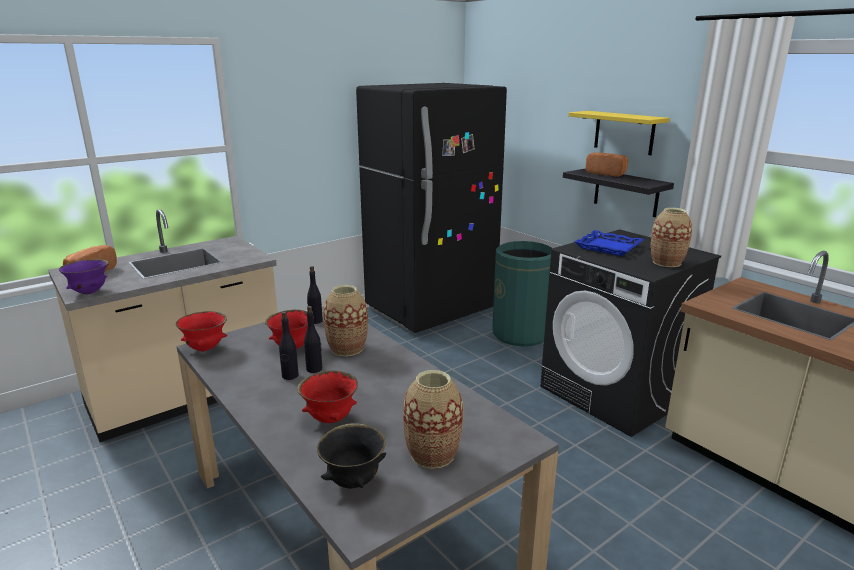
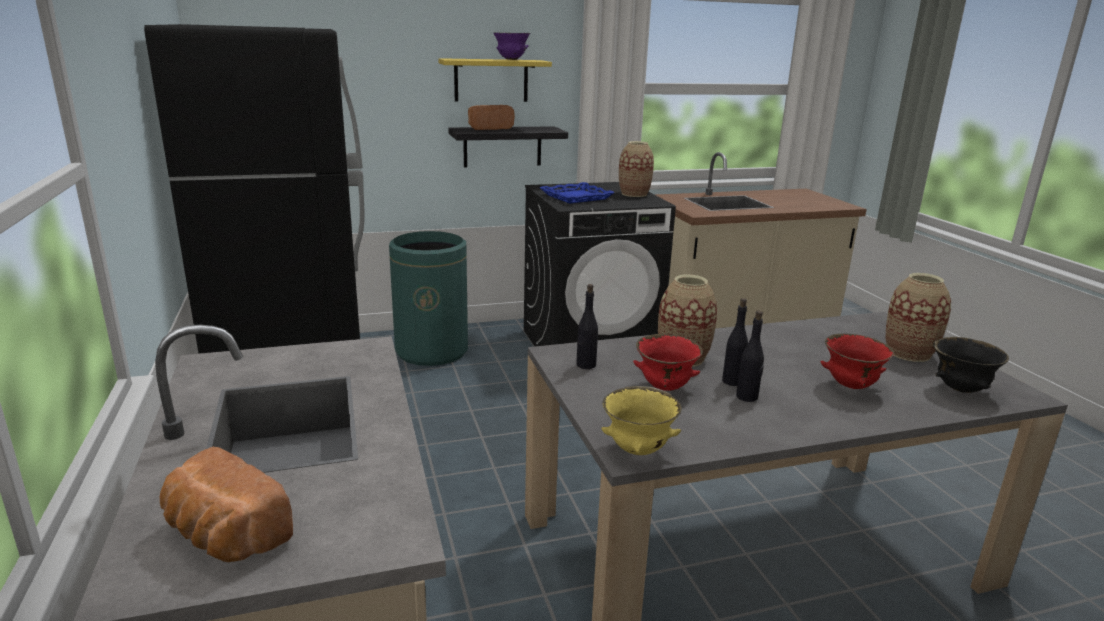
camera: 70 degrees left, 0 degrees up
(89, 292) = (391, 527): purple bowl -> purple bowl (511, 60)
(205, 349) = (638, 450): red bowl -> yellow bowl

